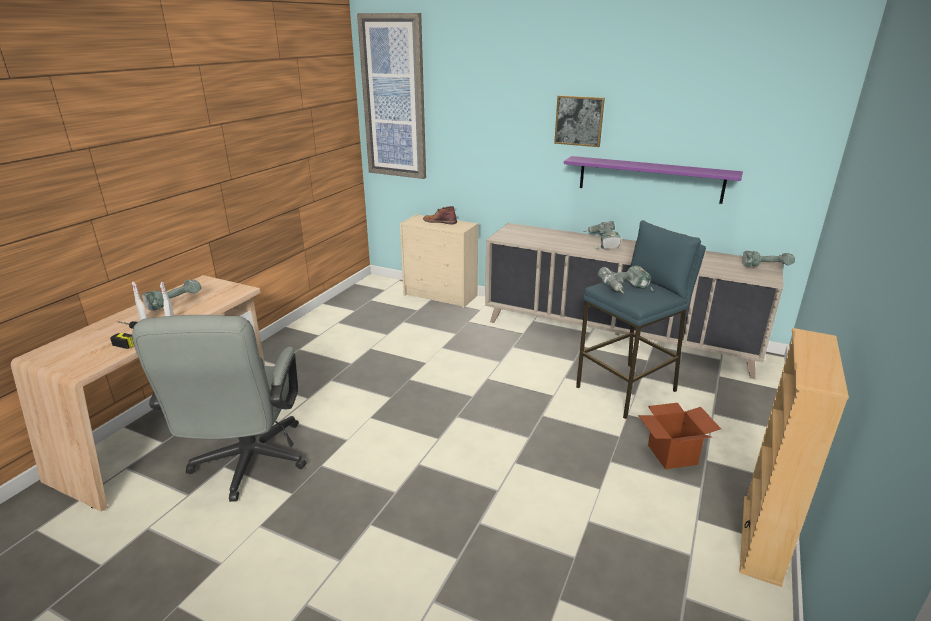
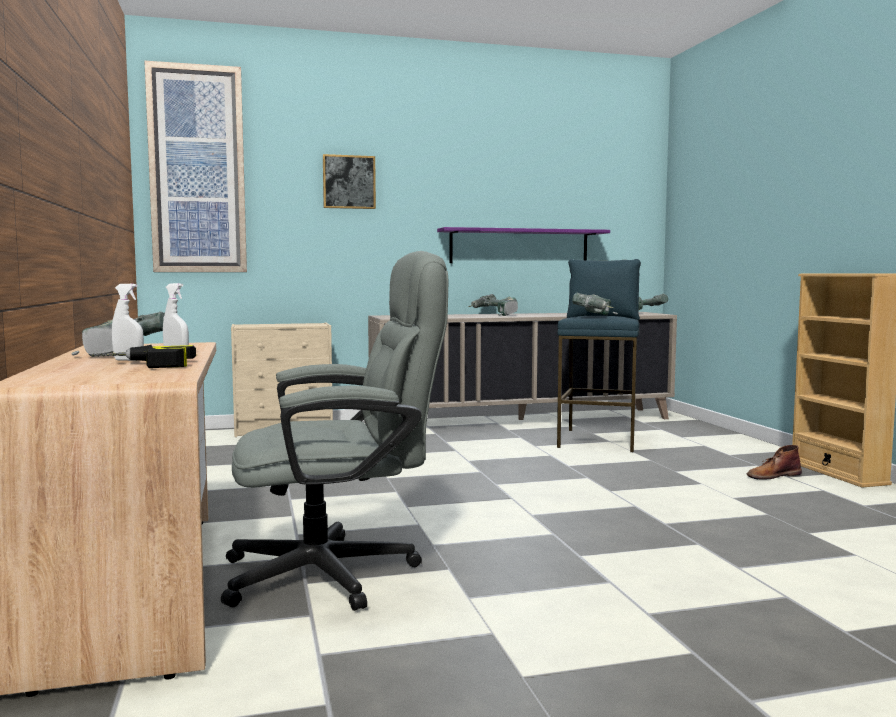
camera: 40 degrees left, 20 degrees down
(247, 466) = (339, 572): grey office chair -> grey office chair turned 60 degrees counterclockwise
(439, 221) = (279, 324): brown boot -> brown boot (773, 475)
(579, 121) = (442, 190): picture -> picture (349, 182)
(672, 455) = (705, 458): cardboard box -> none

